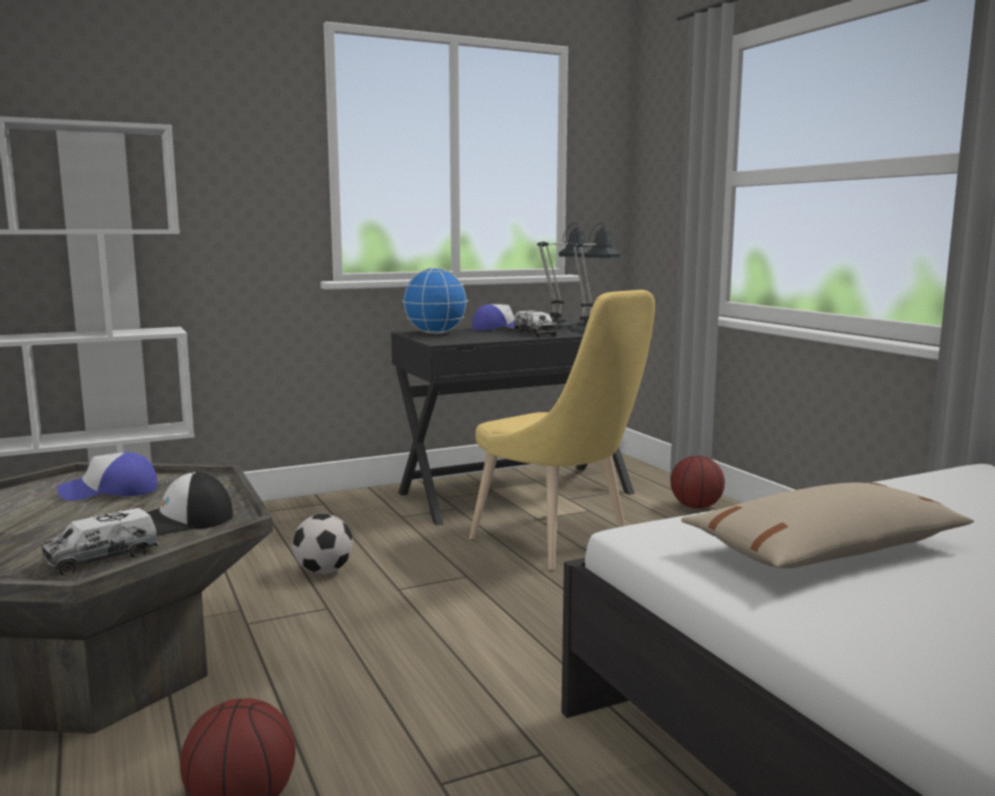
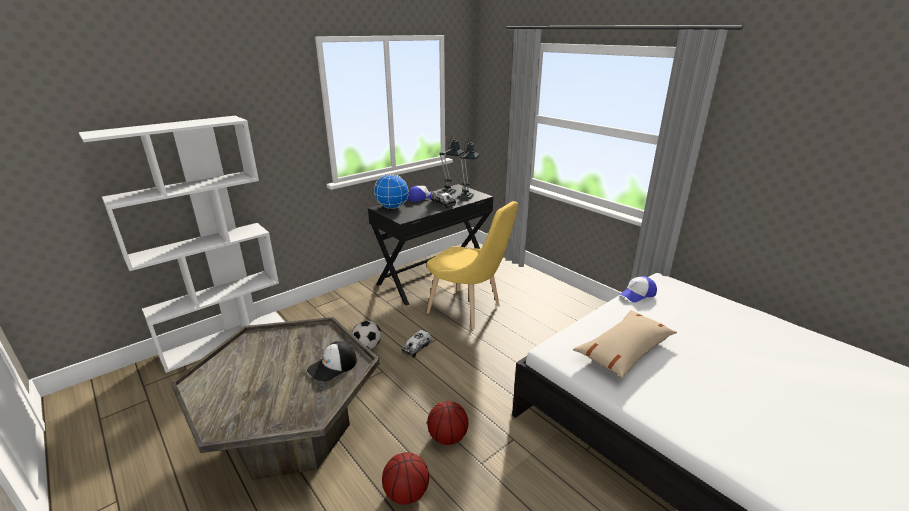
camera: 15 degrees left, 15 degrees up
(101, 558) = (315, 402): toy truck -> toy truck (416, 348)
(110, 492) = (279, 347): cap -> cap (637, 294)
(695, 506) = (519, 276): basketball -> basketball (447, 437)

